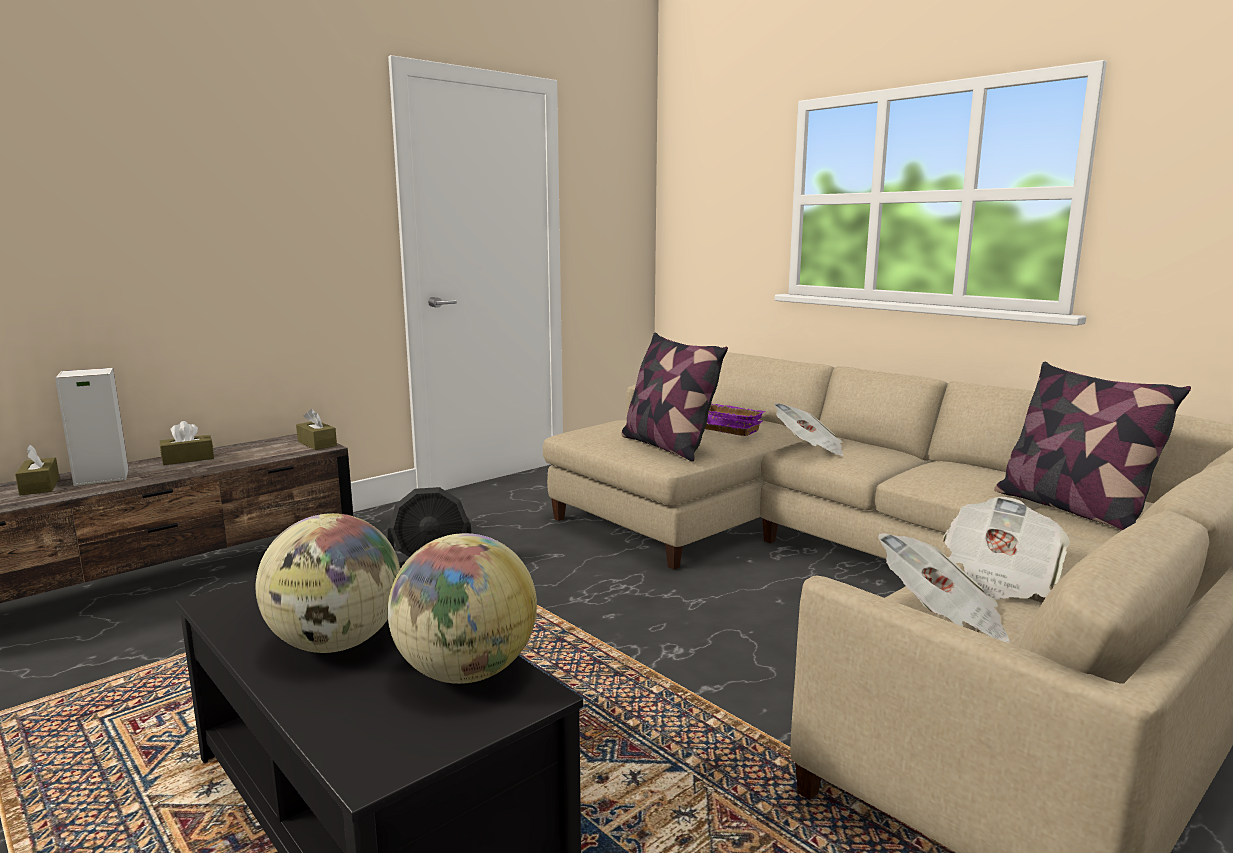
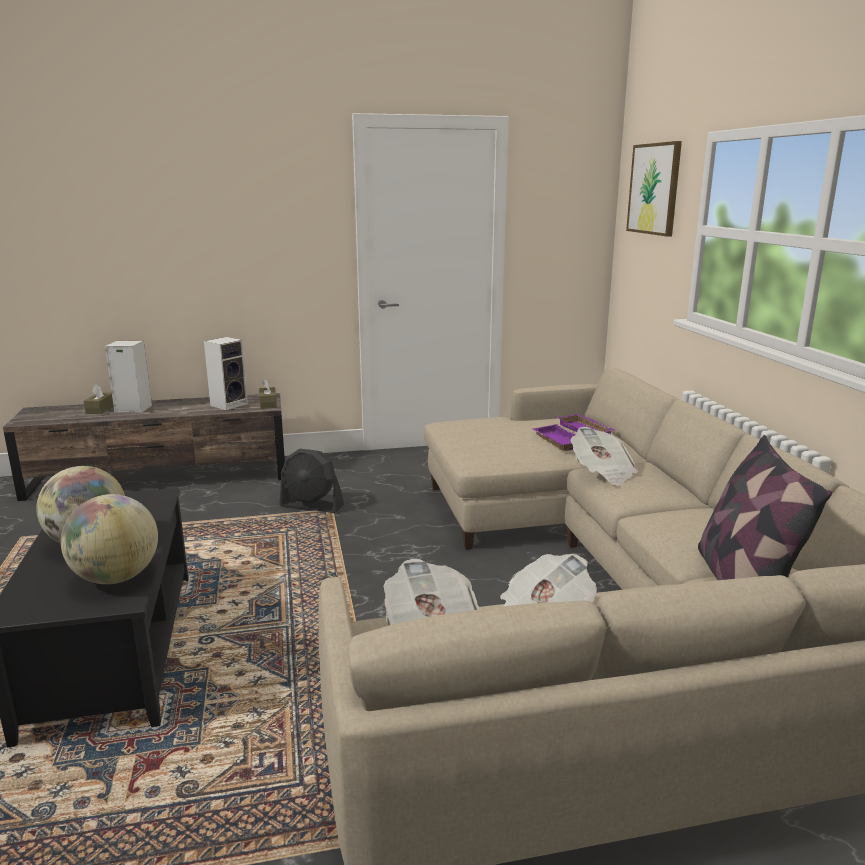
camera: 30 degrees right, 5 degrees up
(188, 459) = (188, 403): brown tissue box -> none
(259, 451) = (229, 404): none -> speaker
(667, 446) = (493, 448): pillow -> none
(719, 165) = (654, 189): none -> picture

